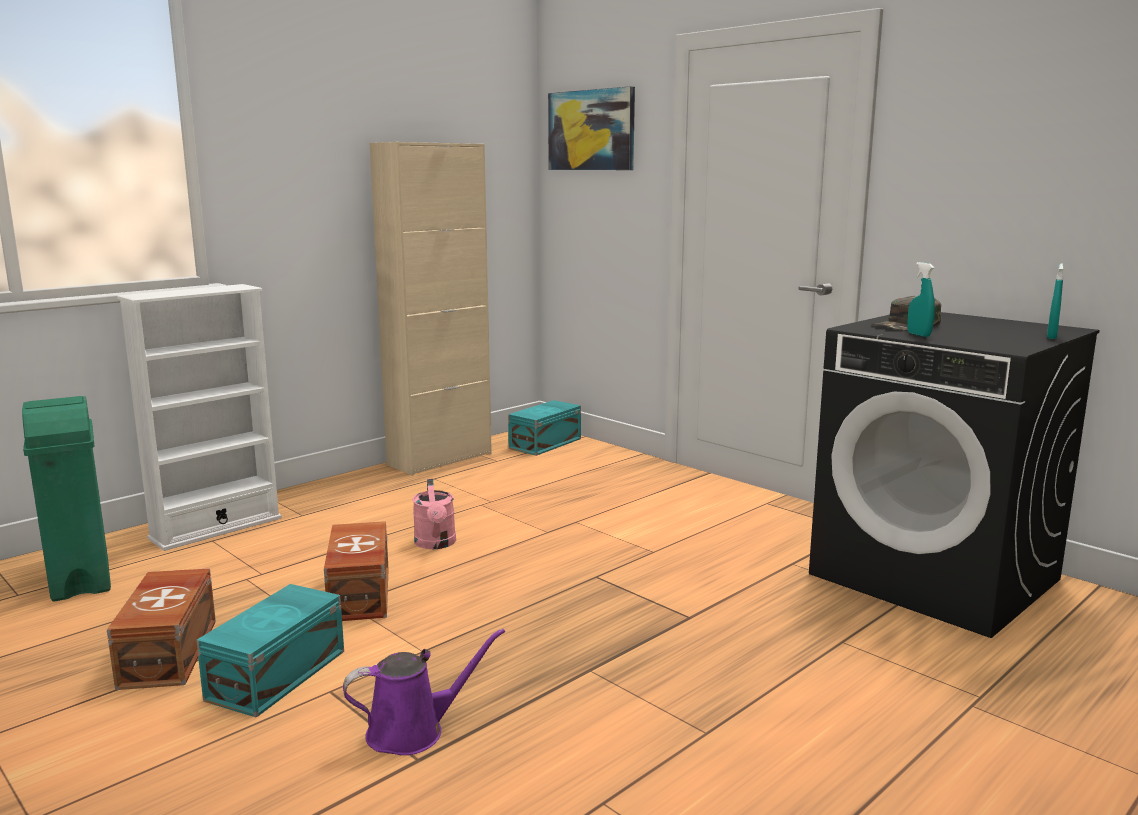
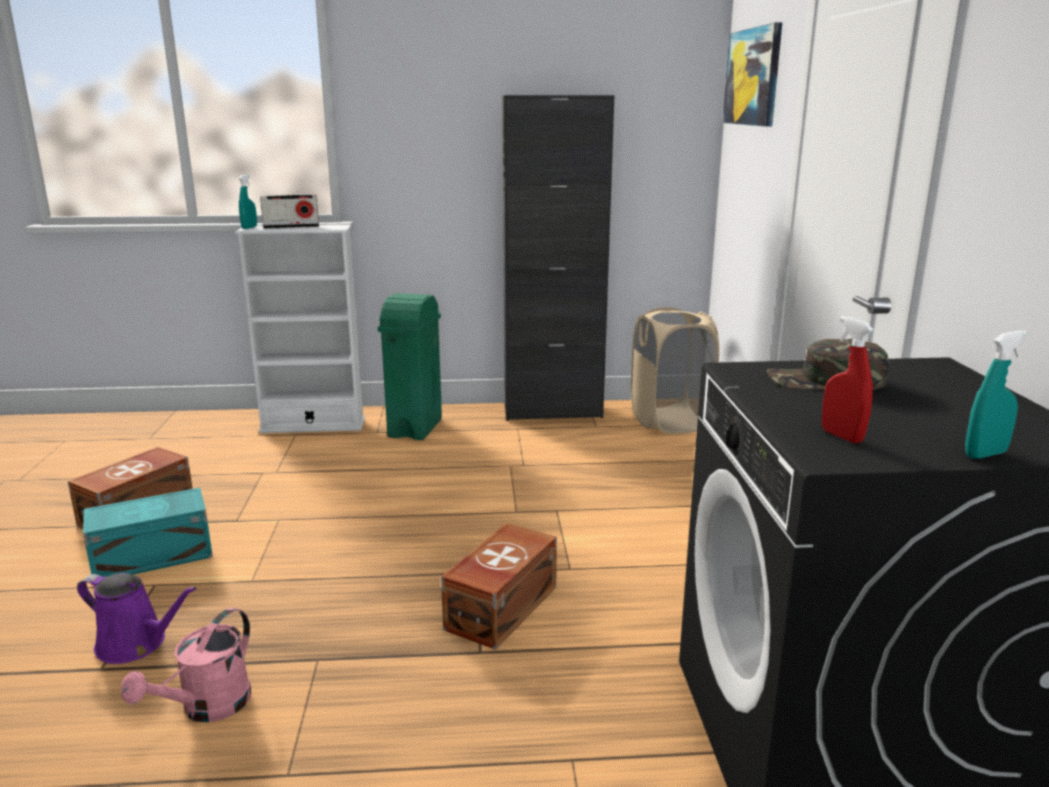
camera: 40 degrees right, 5 degrees up
(80, 581) = (187, 440): green trash can -> green trash can (414, 428)
(188, 290) = (291, 227): none -> radio
(358, 595) = (296, 514): brown storage box -> brown storage box (499, 608)
(436, 544) = (416, 490): pink watering can -> pink watering can (207, 708)
(440, 459) = (552, 411): beige cabinet -> black cabinet
(547, 443) = (670, 421): turquoise storage box -> beige laundry basket
(918, 335) = (780, 399): turquoise spray bottle -> turquoise spray bottle (249, 228)
(990, 342) = (841, 436): none -> red spray bottle

